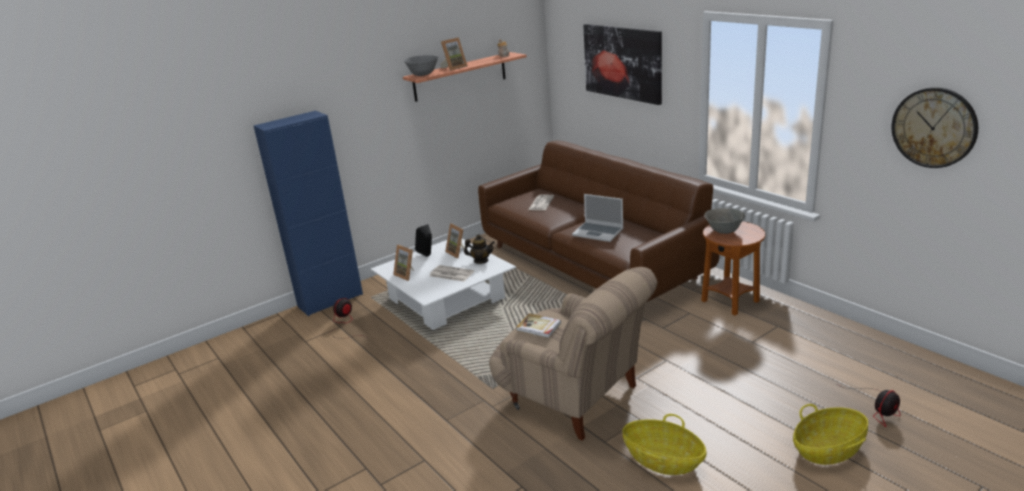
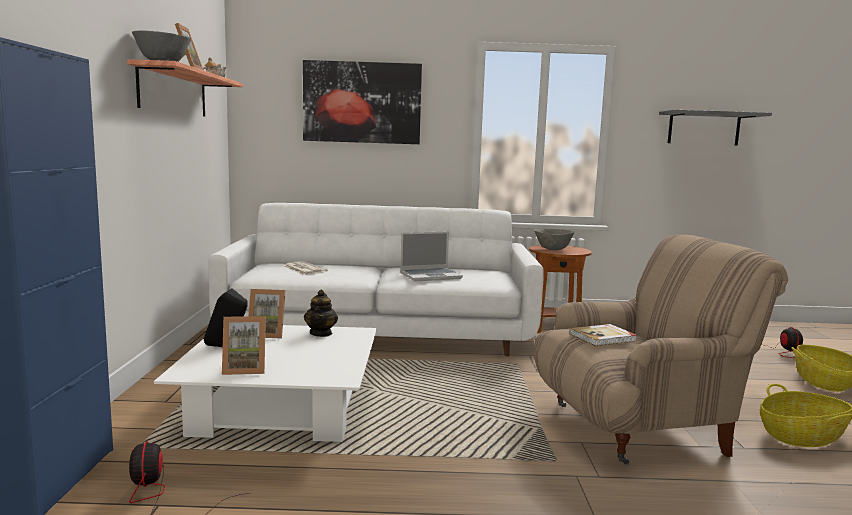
camera: 55 degrees left, 15 degrees down
(451, 274) = (312, 352): newspaper -> none
(481, 261) = (321, 333): teapot -> teapot turned 135 degrees clockwise
(592, 261) = (380, 332): brown sofa -> white sofa
(934, 127) = (703, 128): wall clock -> grey shelf

